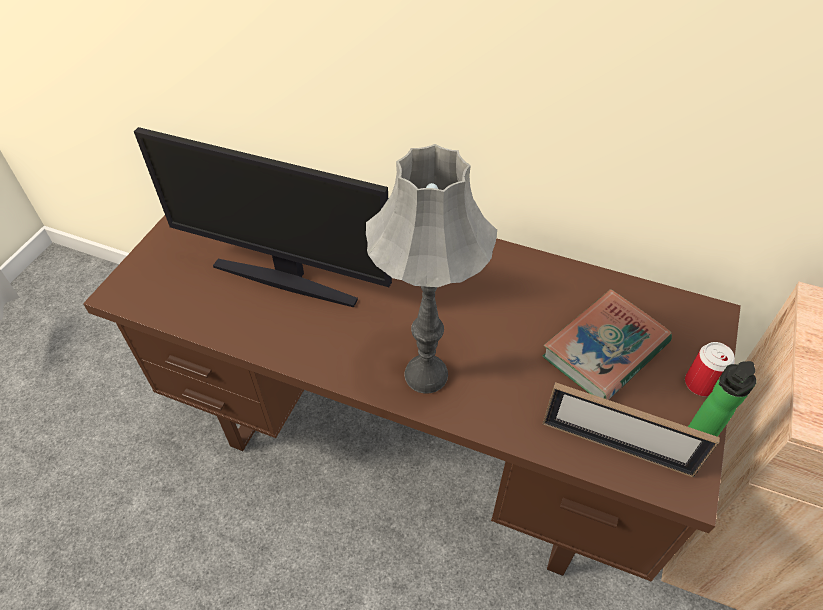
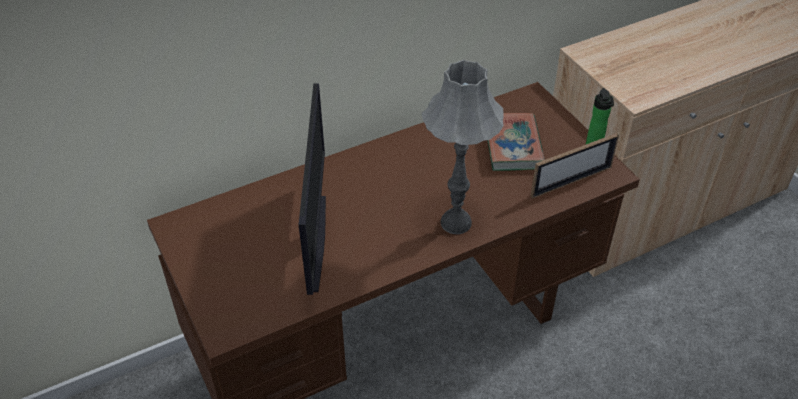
camera: 50 degrees left, 5 degrees down
(286, 279) = (313, 242): monitor -> monitor turned 60 degrees counterclockwise
(700, 384) = (566, 128): can -> none

